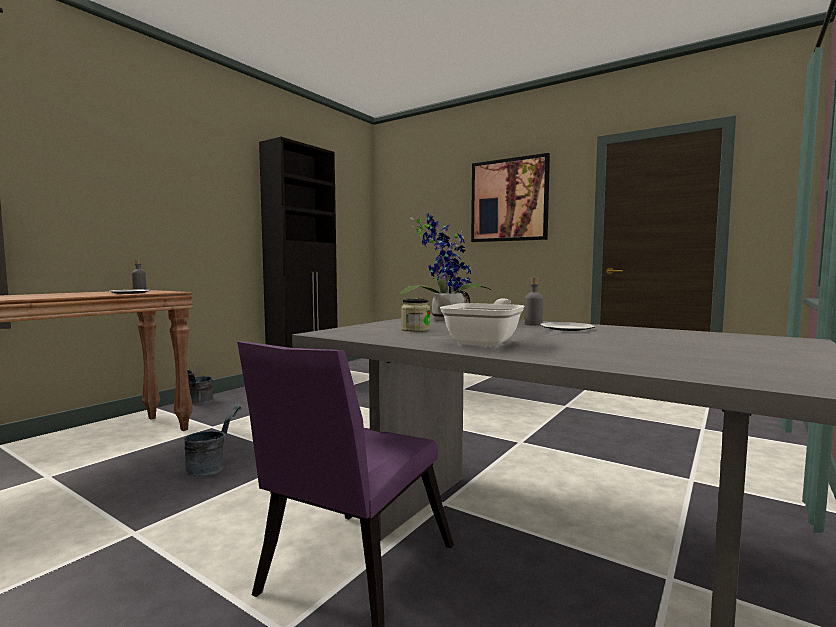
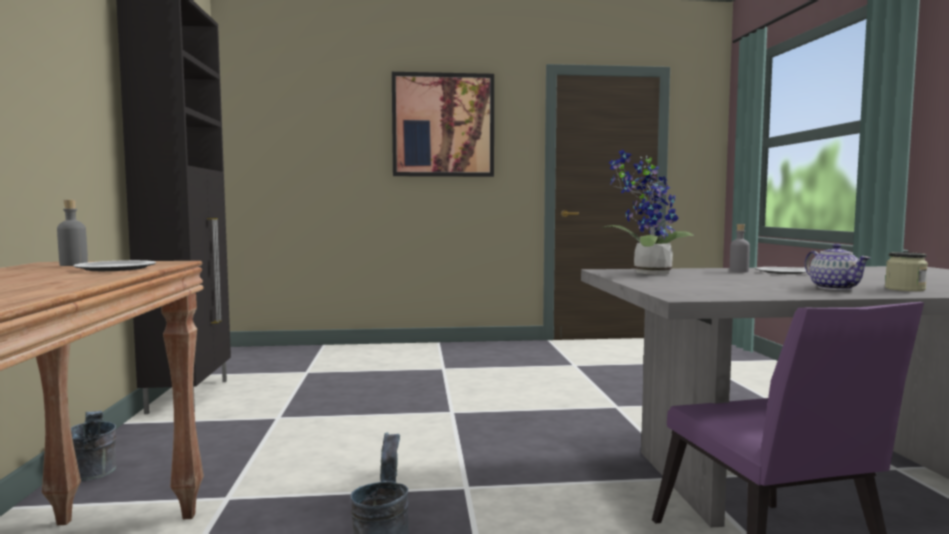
camera: 40 degrees left, 0 degrees up
(415, 330) = (715, 285): jar -> jar (905, 289)
(486, 342) = (834, 288): frying pan -> teapot

